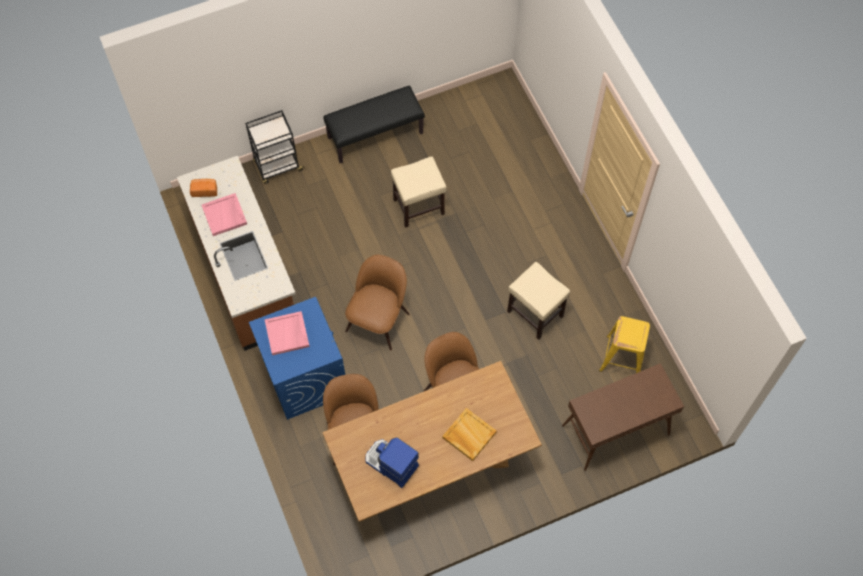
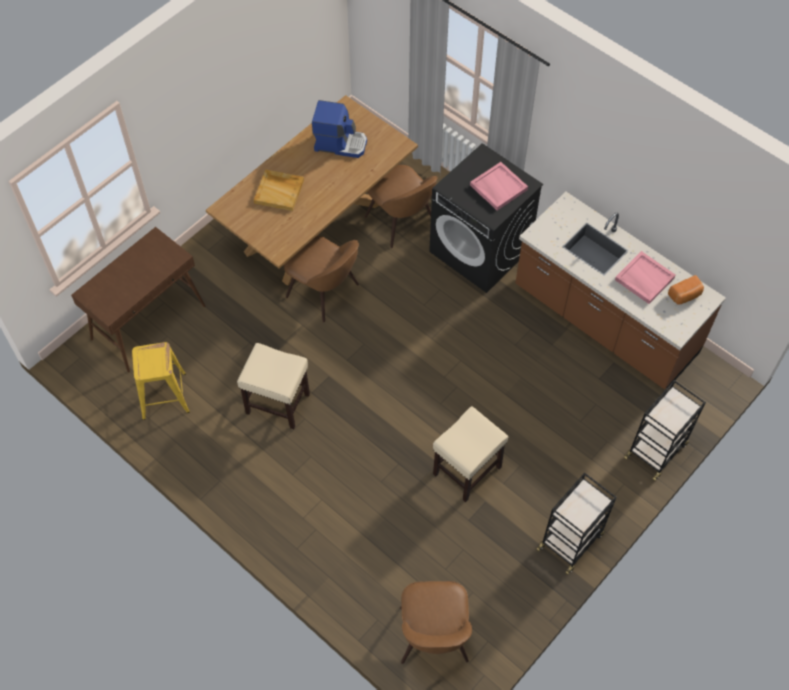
camera: 155 degrees right, 5 degrees down
(305, 377) = (480, 251): blue washing machine -> black washing machine
(375, 134) = (570, 540): black bench -> black cart
(378, 319) = (440, 331): brown chair -> brown chair (433, 638)

